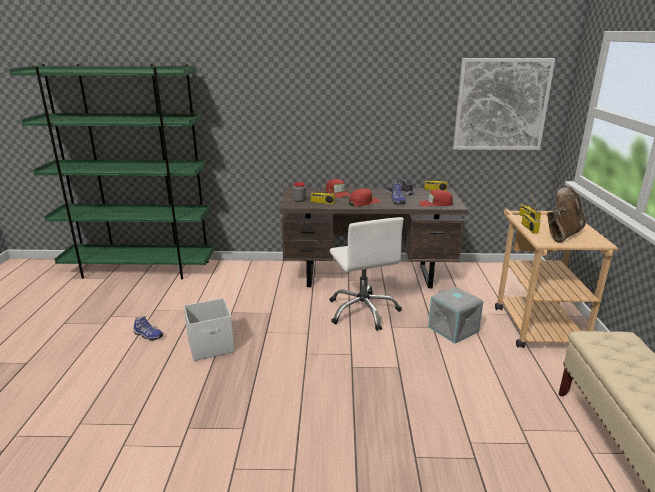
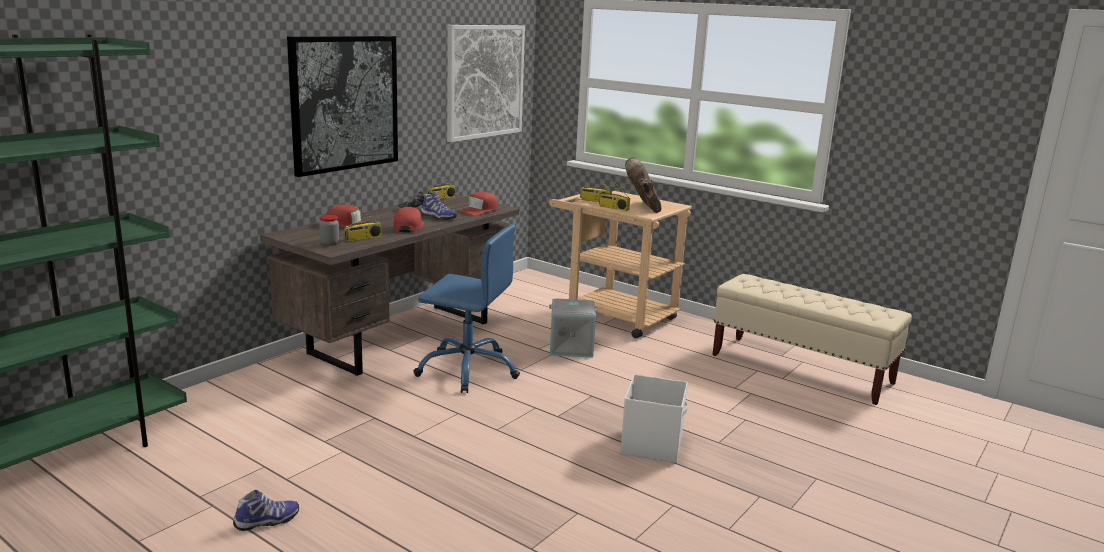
camera: 55 degrees left, 5 degrees down
(211, 346) = (384, 481): white storage box -> white storage box (652, 444)
(357, 112) = (344, 103): none -> picture
(363, 311) = (468, 369): white office chair -> blue office chair

